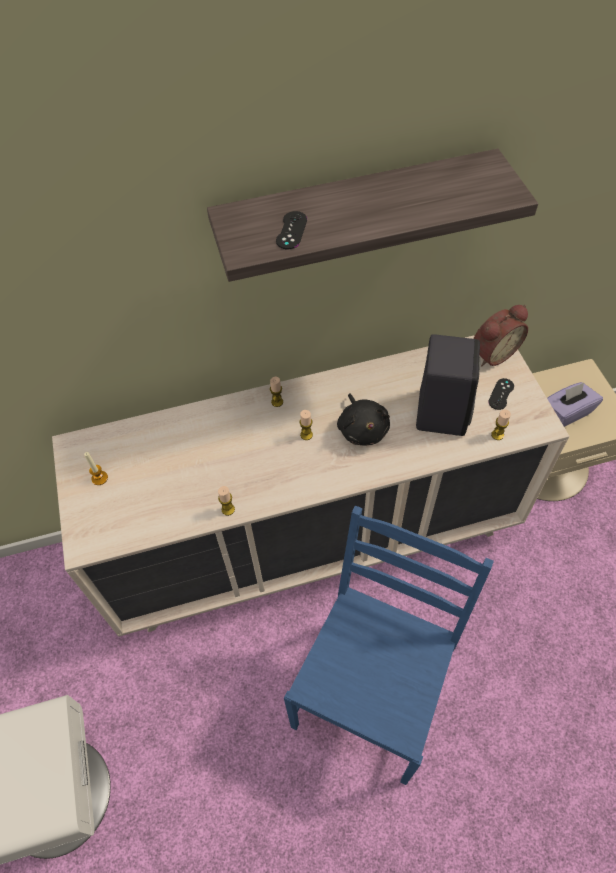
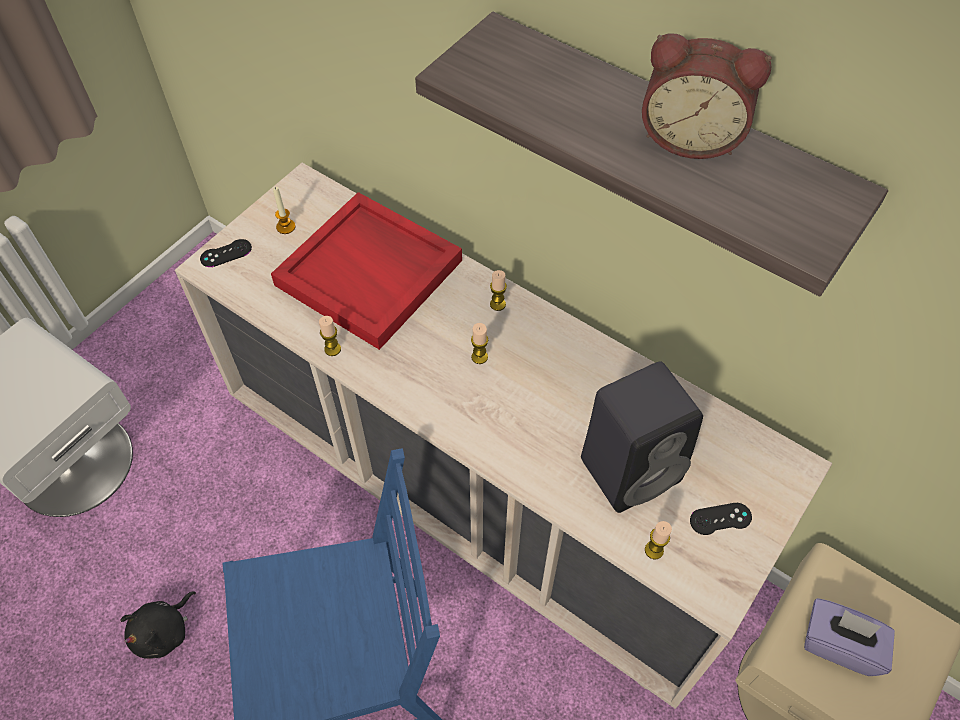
camera: 50 degrees right, 0 degrees up
(188, 452) = (371, 272): none -> red tray
(291, 230) = (524, 90): black game controller -> black game controller (226, 253)
(362, 429) = (534, 404): black plush toy -> black plush toy (164, 631)
(492, 352) = (776, 471): alarm clock -> alarm clock (690, 136)

